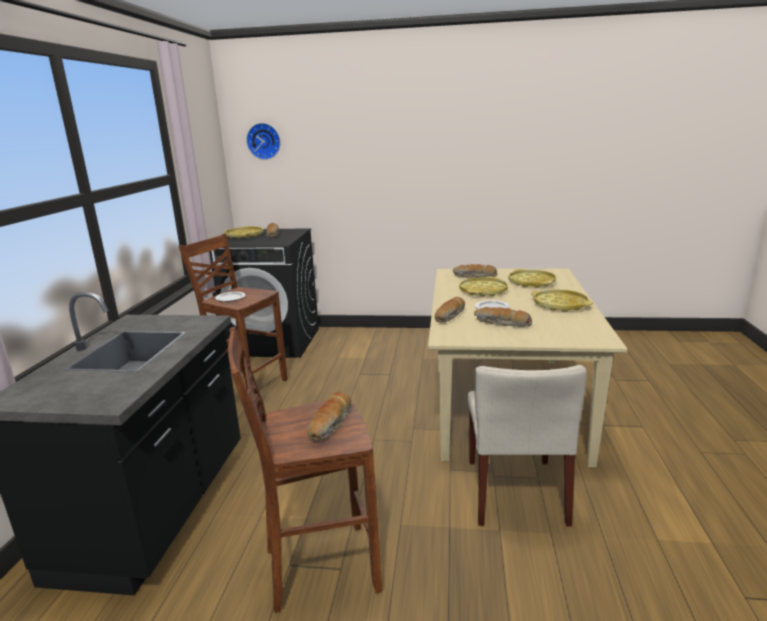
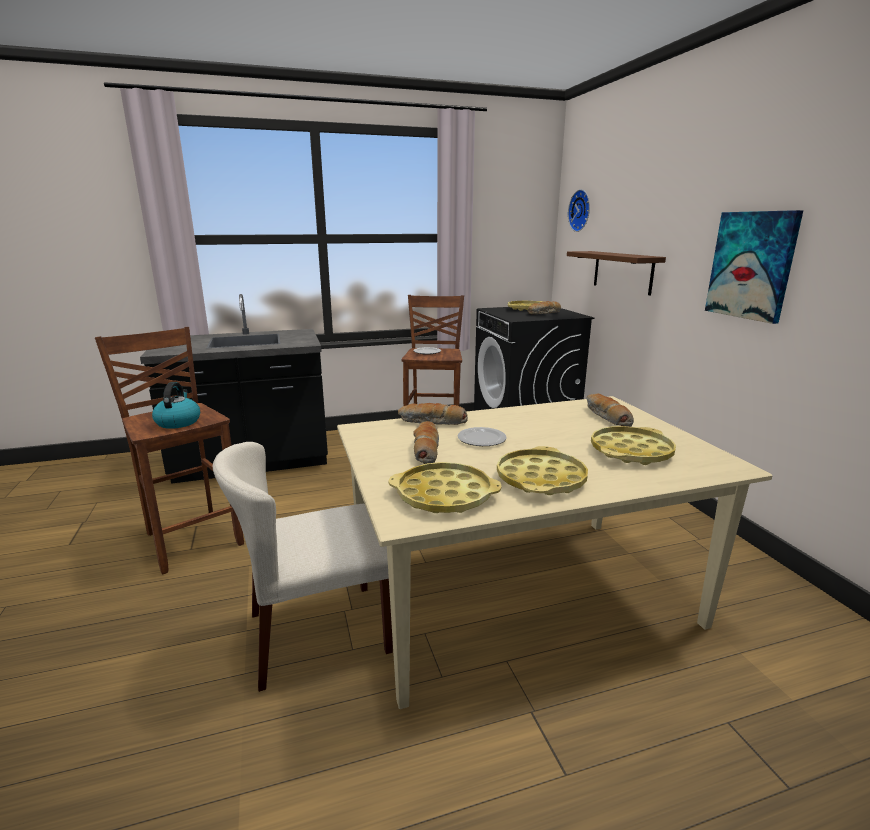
camera: 65 degrees right, 0 degrees up
(331, 423) = (178, 422): bread -> kettle
(335, 187) = (622, 272): none -> brown shelf
(455, 171) = (751, 265): none -> picture
(483, 291) = (547, 427): yellow tray -> yellow tray (444, 495)

